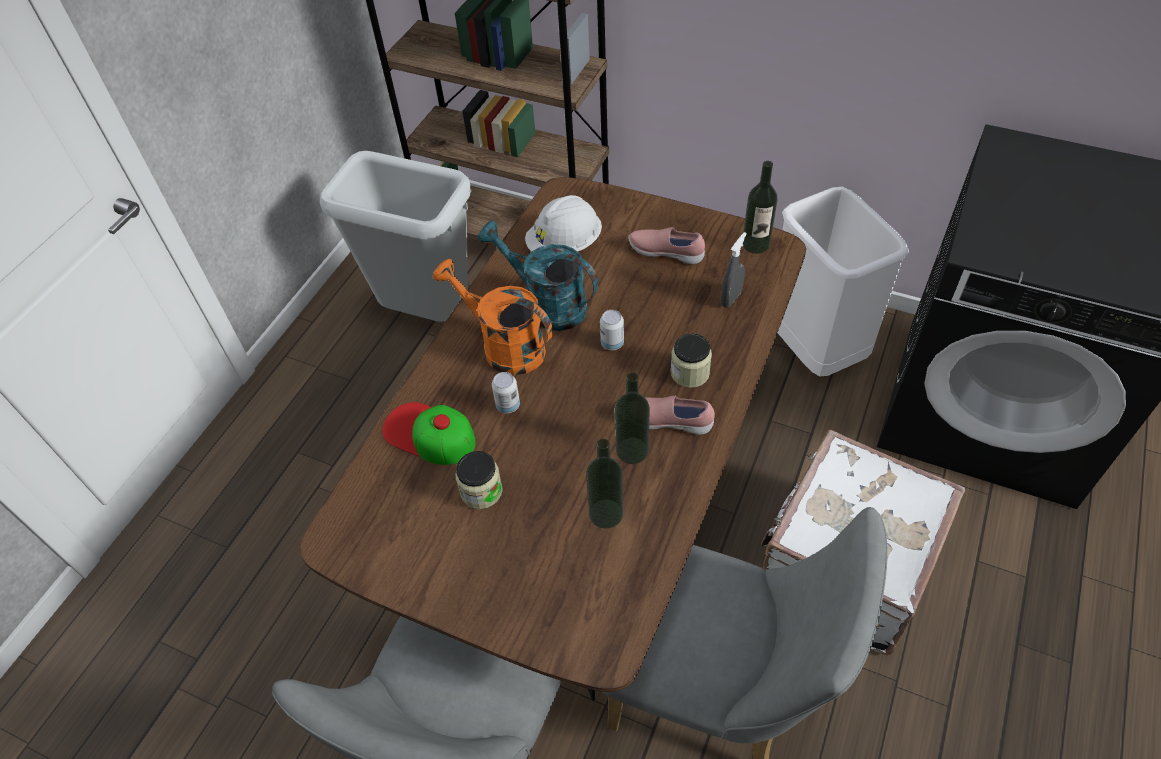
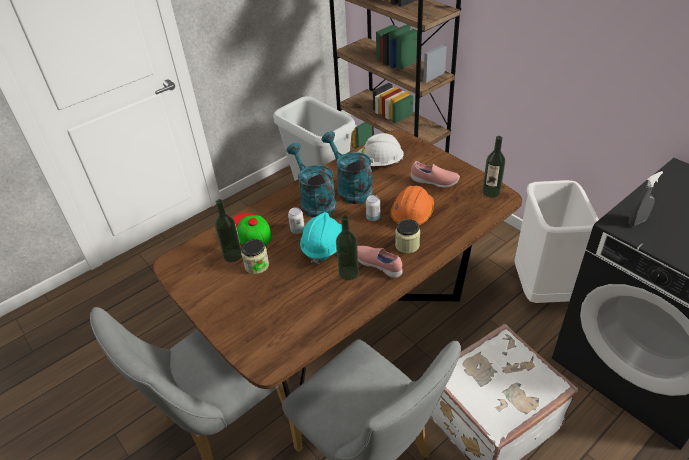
camera: 25 degrees right, 10 degrees down
(504, 346) = (314, 202): orange watering can -> turquoise watering can
(567, 420) = (323, 247): none -> turquoise hard hat
(606, 513) = (313, 298): bottle -> bottle (233, 255)
(666, 252) = (434, 182): pink shoe -> pink shoe turned 150 degrees clockwise
(666, 316) = (412, 213): none -> orange hard hat
(731, 298) = (457, 215): grey spray bottle -> grey spray bottle (637, 221)

